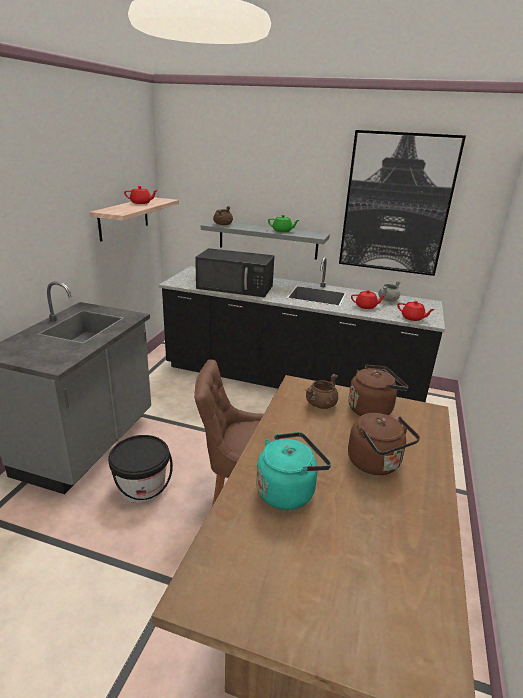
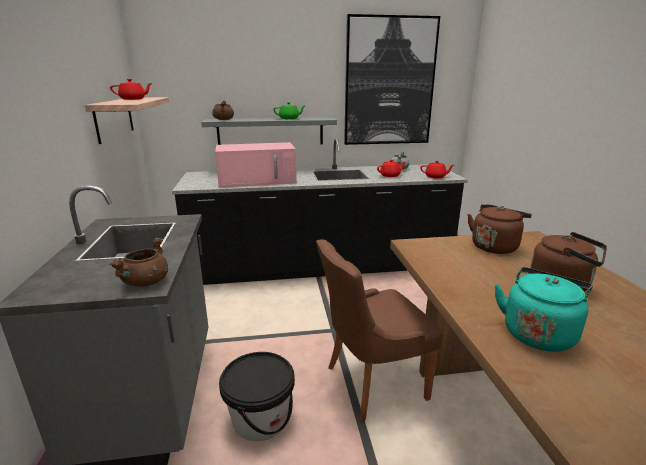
camera: 25 degrees left, 5 degrees down
(236, 287) = (258, 180): black microwave -> pink microwave
(321, 404) = (453, 254): brown cooking pot -> brown cooking pot (146, 282)

